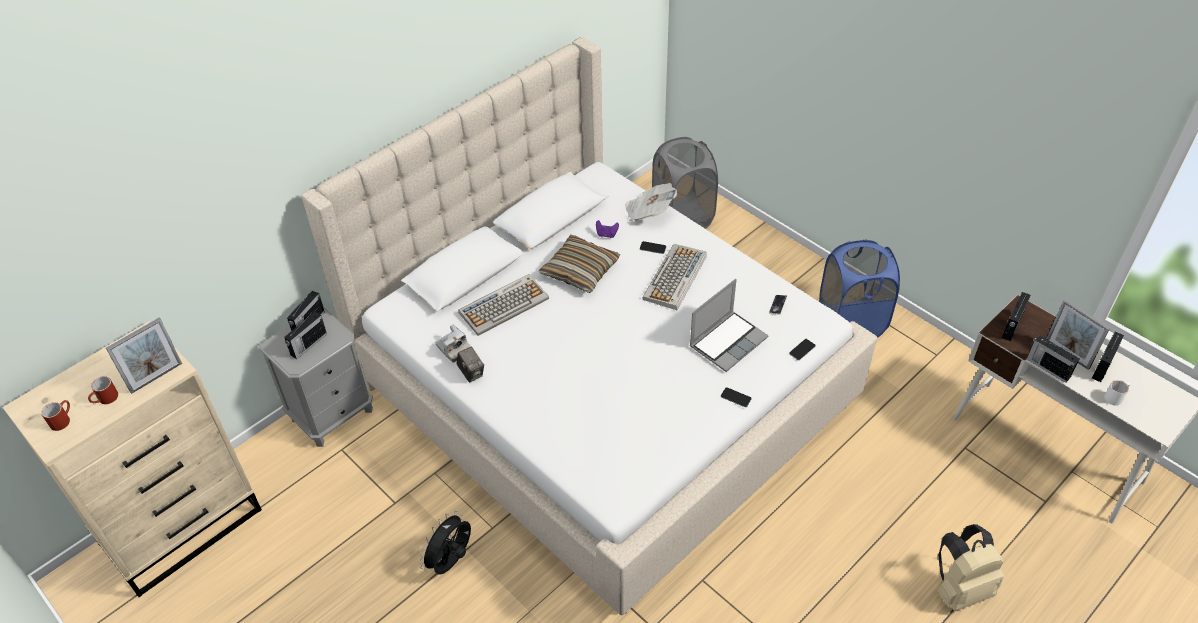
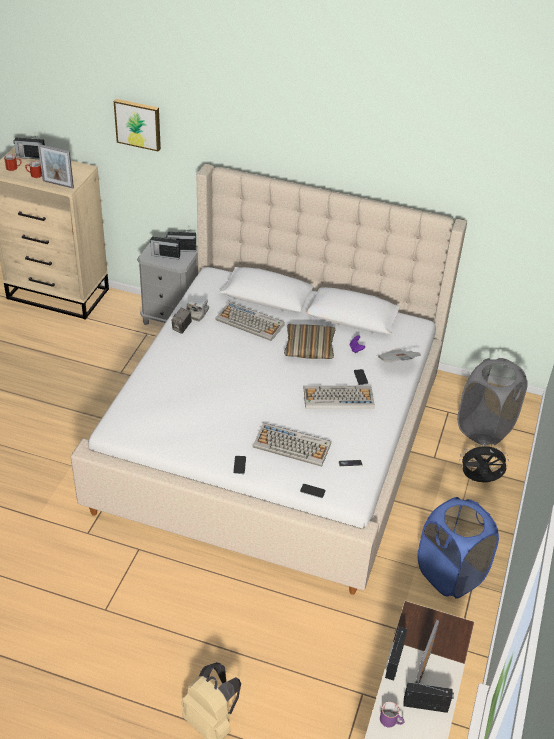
camera: 60 degrees right, 5 degrees down
(187, 216) = (138, 124): none -> picture
(451, 561) = (90, 415): black fan -> black fan (479, 480)
(728, 341) = (292, 445): laptop -> keyboard
(1012, 326) = (429, 624): radio -> radio (30, 157)
(1115, 396) = (391, 721): white mug -> purple mug

